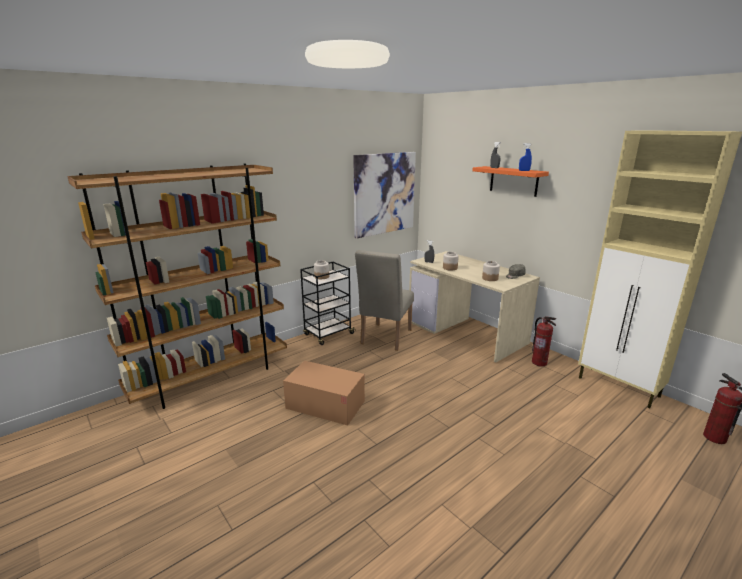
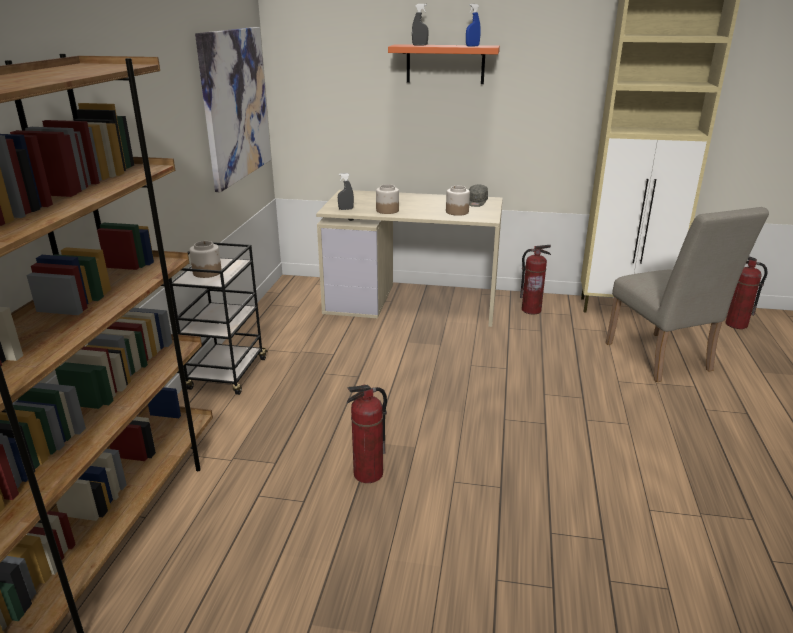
camera: 40 degrees left, 5 degrees up
(325, 405) = (368, 474): cardboard box -> fire extinguisher
(384, 338) = (321, 348): beige chair -> beige chair (662, 360)

